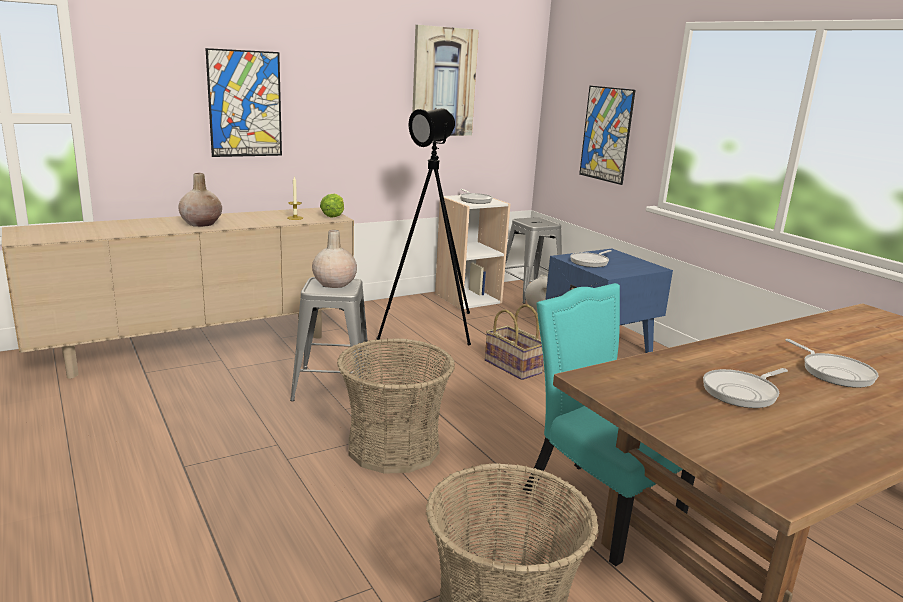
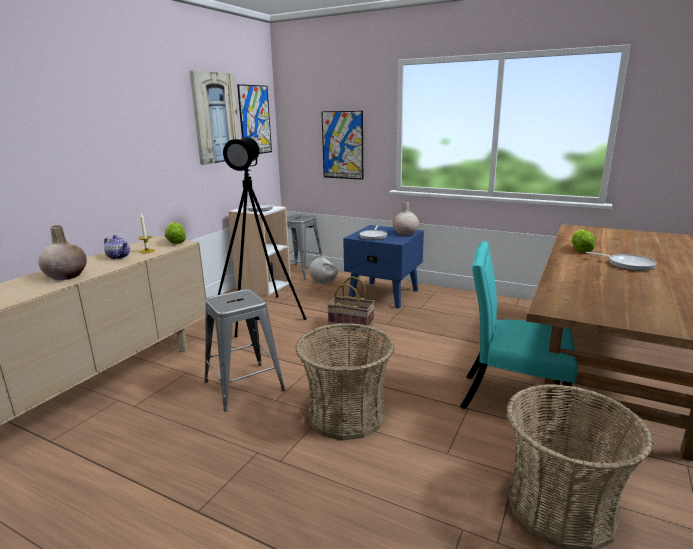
camera: 30 degrees left, 0 degrees up
(245, 104) = (63, 153): picture -> picture (255, 120)
(264, 217) = (118, 257): none -> teapot
(334, 284) = (234, 298): beige vase -> beige vase (405, 233)
(742, 392) = (621, 289): frying pan -> none
(801, 338) = (580, 250): none -> lettuce

